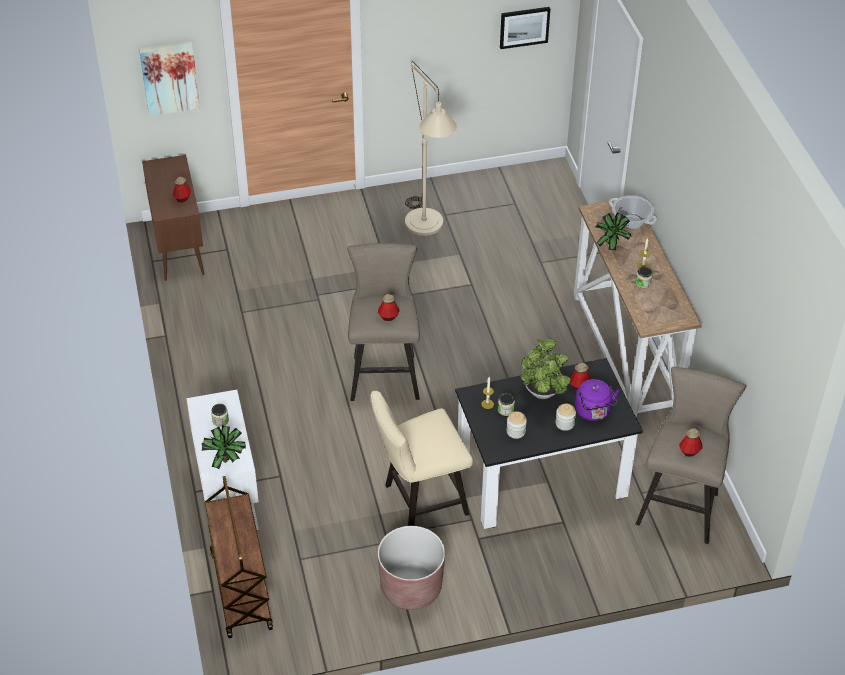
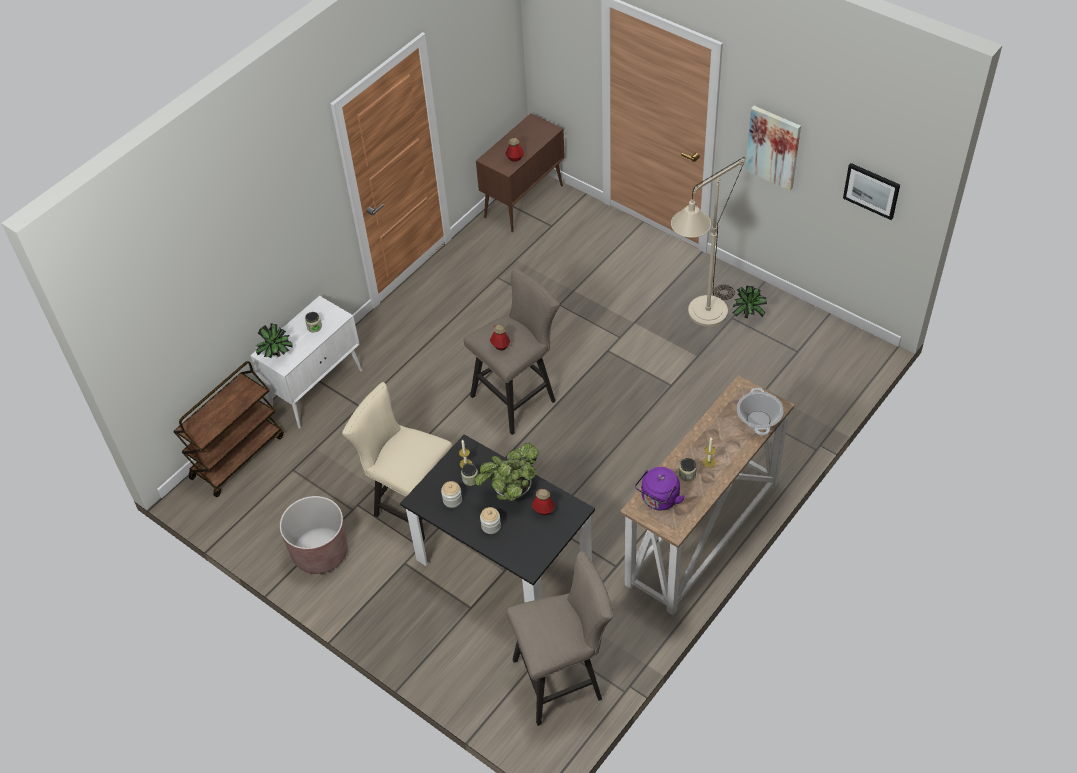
camera: 55 degrees right, 5 degrees up
(169, 78) = (558, 53): picture -> picture (773, 147)
(594, 412) = (522, 538): purple kettle -> purple kettle (659, 500)
(611, 247) = (709, 426): potted plant -> potted plant (748, 316)
(689, 451) = (537, 630): bottle -> none

